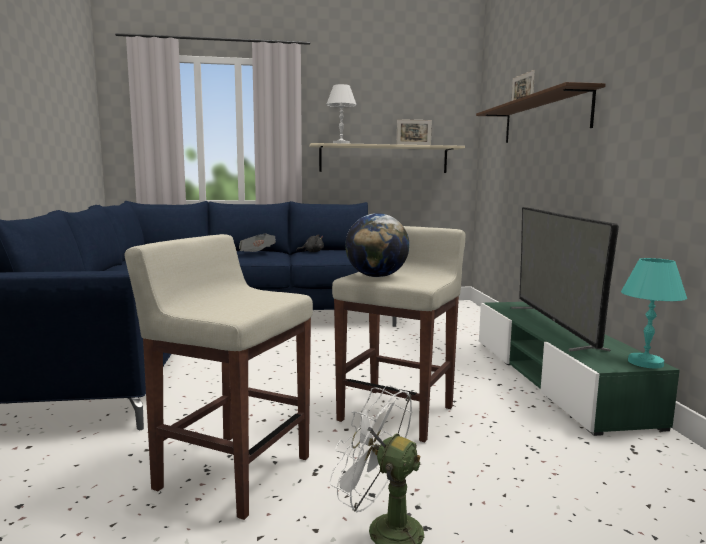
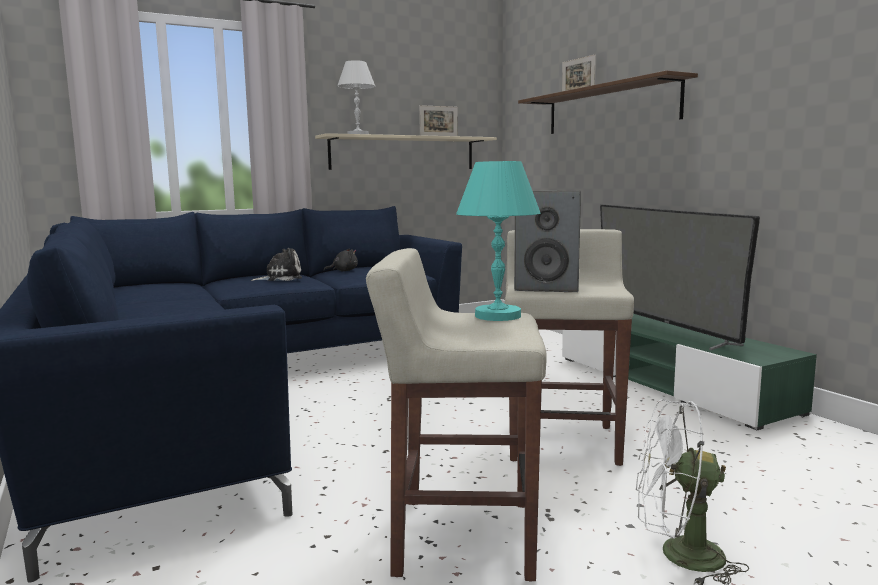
camera: 20 degrees left, 0 degrees up
(257, 254) = (280, 278): newspaper -> plush toy
(377, 276) = (548, 288): globe -> speaker
(646, 362) = (784, 351): turquoise table lamp -> turquoise table lamp (498, 315)

